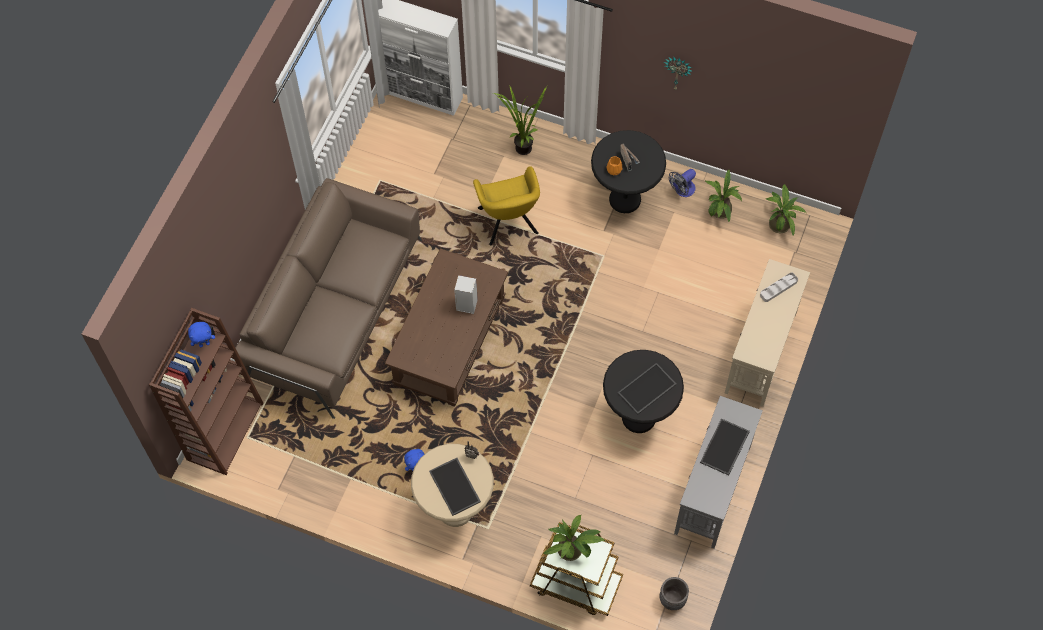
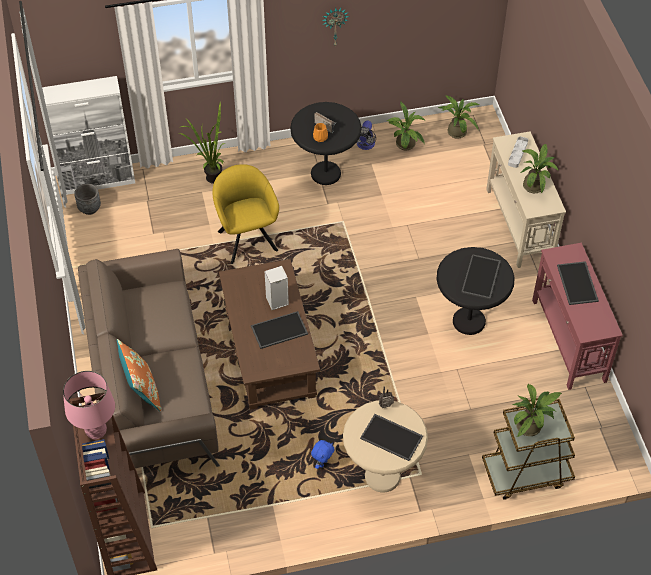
camera: 35 degrees left, 10 degrees down
(204, 344) = (96, 431): blue plush toy -> pink table lamp
(301, 320) = (142, 390): none -> orange pillow
(447, 333) = (279, 331): none -> tray
(508, 224) = (247, 238): yellow armchair -> yellow armchair turned 150 degrees counterclockwise
(672, 599) = (608, 438): grey planter -> grey planter (89, 208)
(712, 489) = (568, 340): grey console table -> red console table
(768, 329) = (535, 184): none -> potted plant

